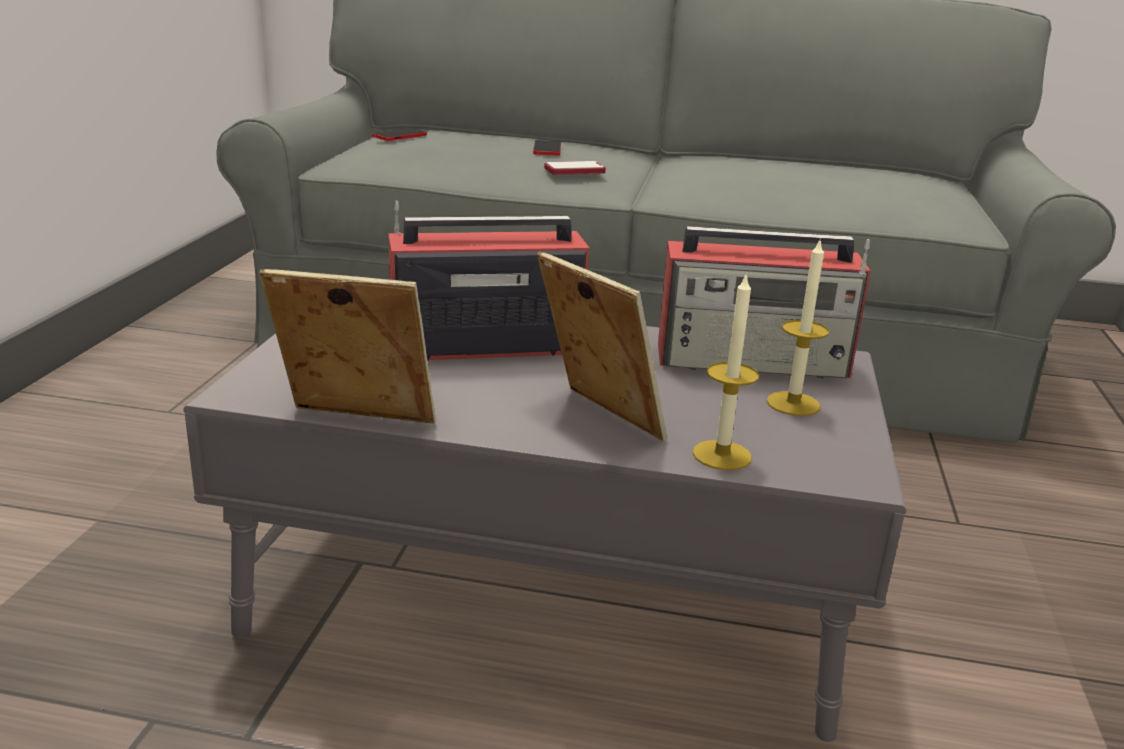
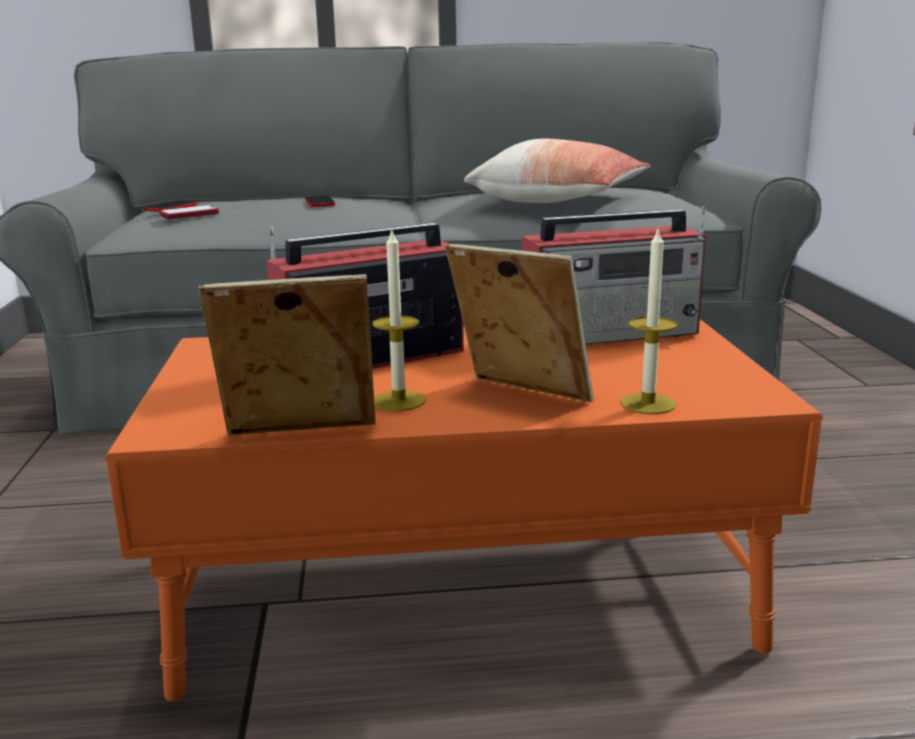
camera: 15 degrees left, 5 degrees down
(545, 596) = (459, 593): grey coffee table -> orange coffee table
(574, 170) = (357, 214): phone -> phone (189, 214)
(793, 403) = (670, 358): candle -> candle (399, 401)
(804, 183) = (559, 201): none -> pillow

